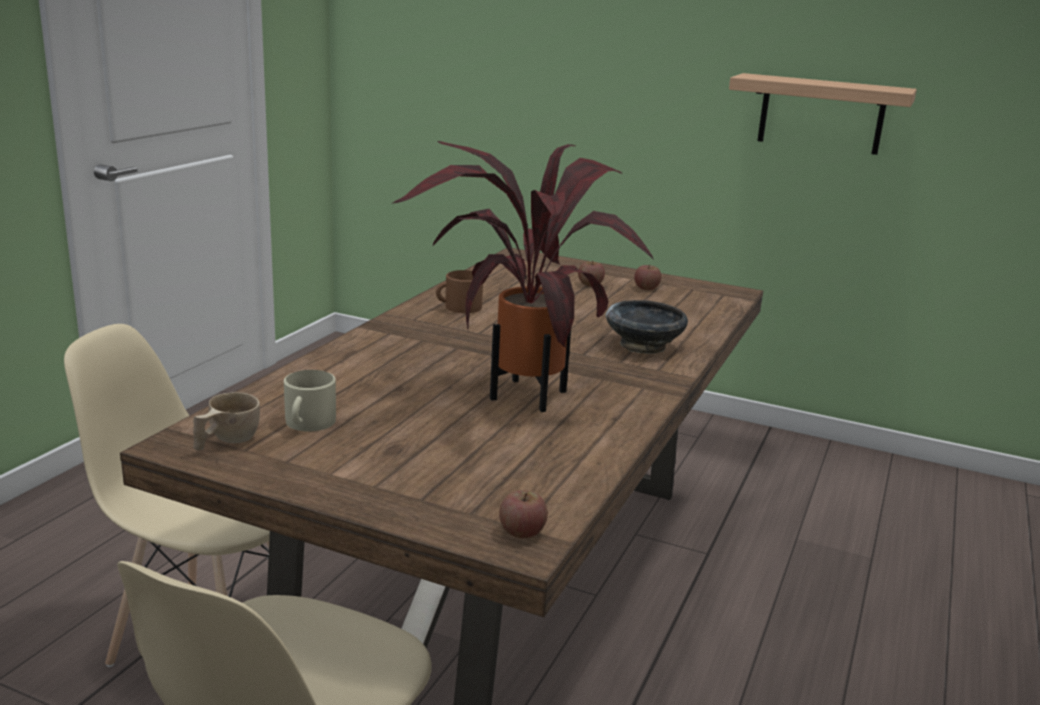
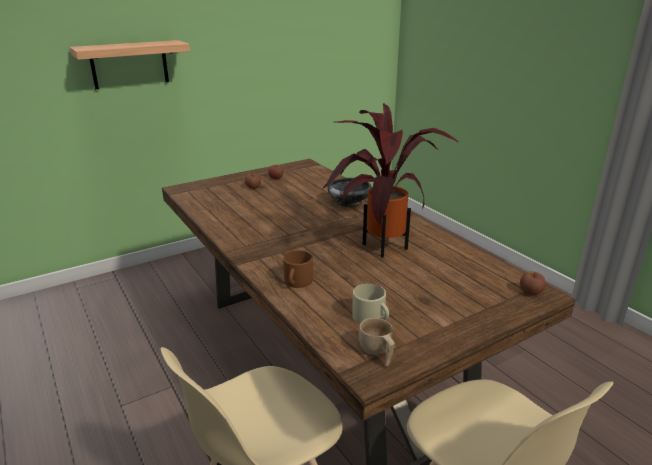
camera: 55 degrees left, 5 degrees up
(458, 307) = (243, 228): brown mug -> brown mug (297, 282)
(821, 114) = (264, 61): shelf -> shelf (129, 64)

